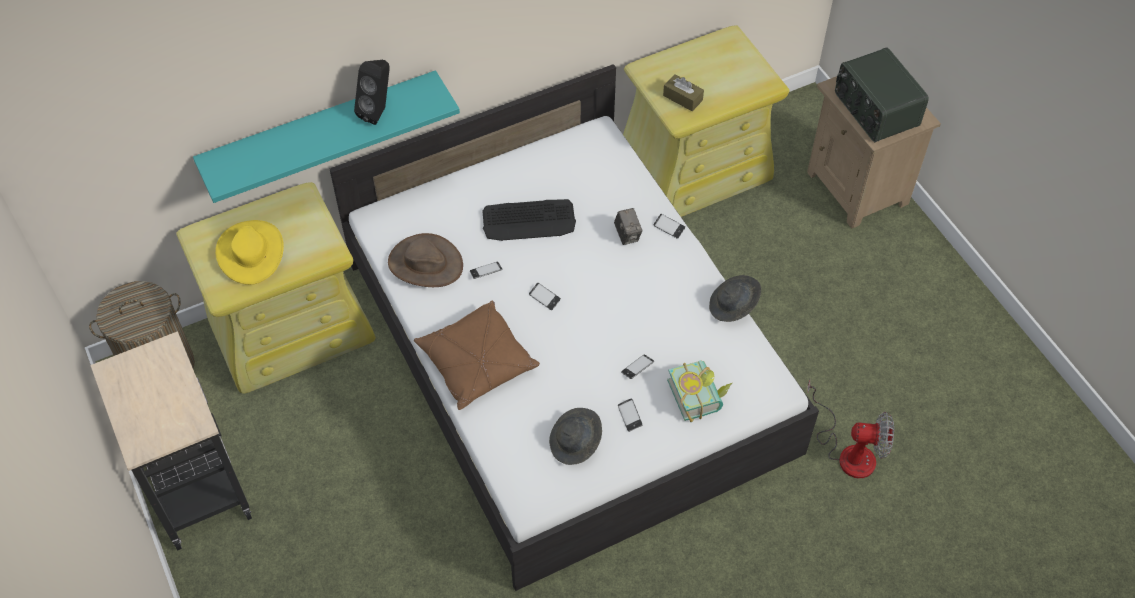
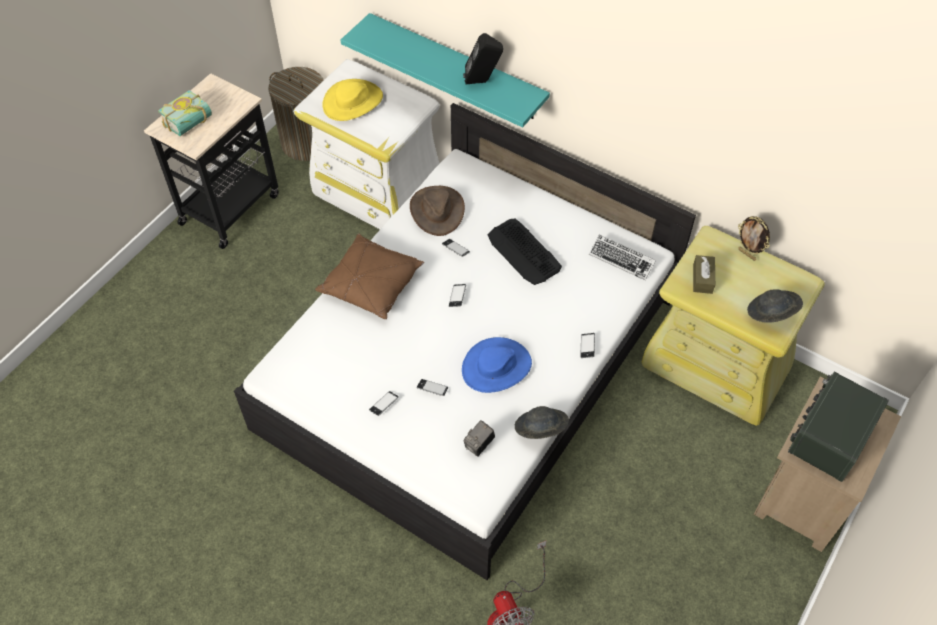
camera: 60 degrees right, 0 degrees up
(294, 333) = (379, 194): yellow nightstand -> white nightstand
(575, 443) = (337, 380): grey hat -> grey hat (771, 314)
(590, 154) = (621, 259): none -> keyboard
(627, 235) = (558, 322): camera -> camera (479, 445)
(646, 306) = (496, 367): none -> blue hat
(678, 55) = (747, 254): none -> picture frame
(699, 395) = (433, 444): book -> book (191, 124)

